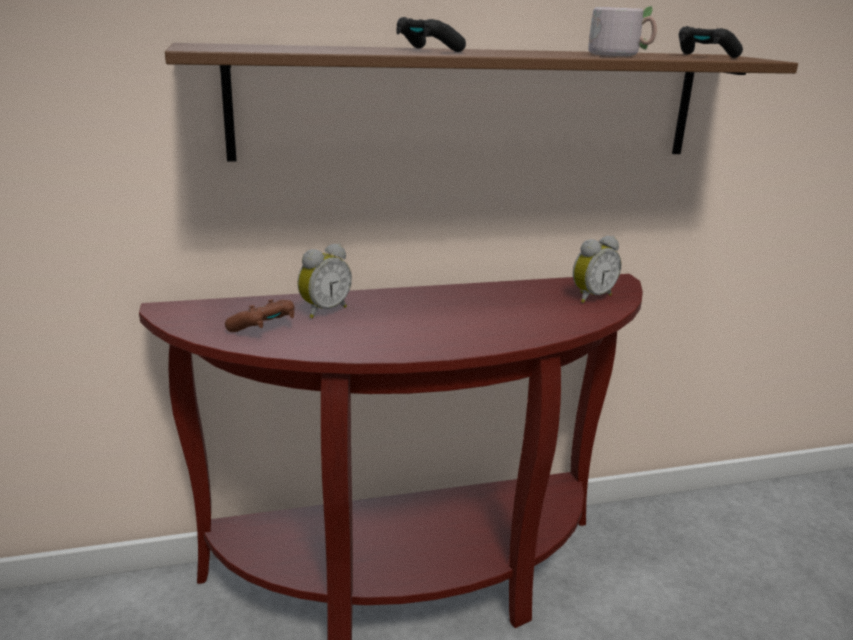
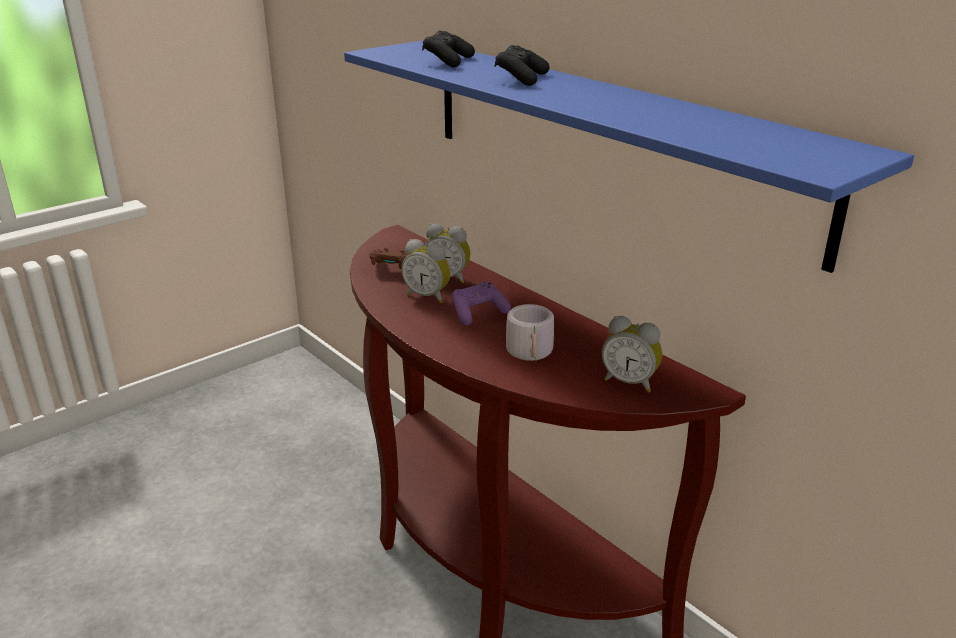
camera: 65 degrees right, 5 degrees up
(353, 327) = (428, 296): none -> alarm clock
(418, 316) = (478, 313): none -> purple game controller
(473, 104) = (606, 138): brown shelf -> blue shelf
(619, 55) = (661, 121): grey mug -> grey mug (533, 354)
(704, 56) = (787, 147): black game controller -> black game controller (447, 61)

